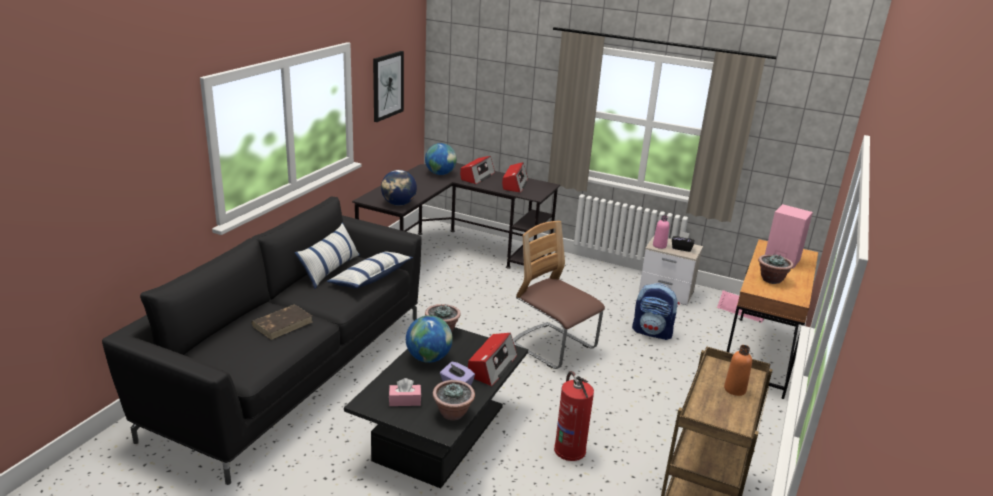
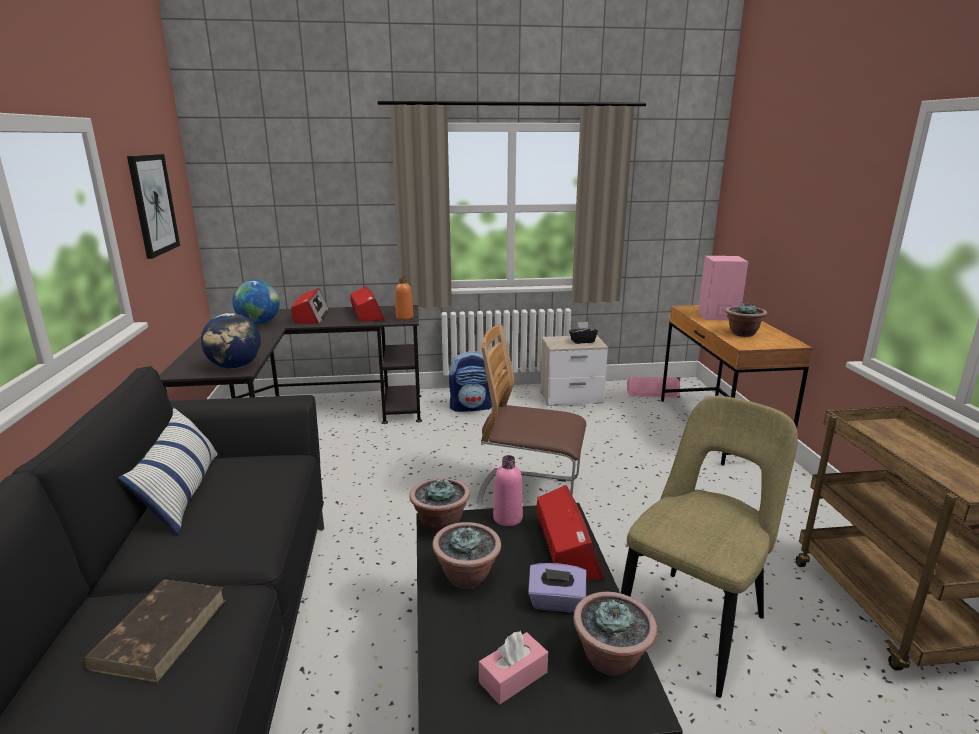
camera: 30 degrees left, 5 degrees down
(371, 278) = (268, 482): pillow -> none
(428, 358) = (467, 576): globe -> potted plant
(569, 449) = (695, 624): fire extinguisher -> beige chair
(652, 332) = (606, 440): backpack -> backpack (471, 407)
(659, 246) = (560, 344): pink bottle -> pink bottle (507, 518)
(734, 389) = (919, 448): orange bottle -> orange bottle (404, 317)

